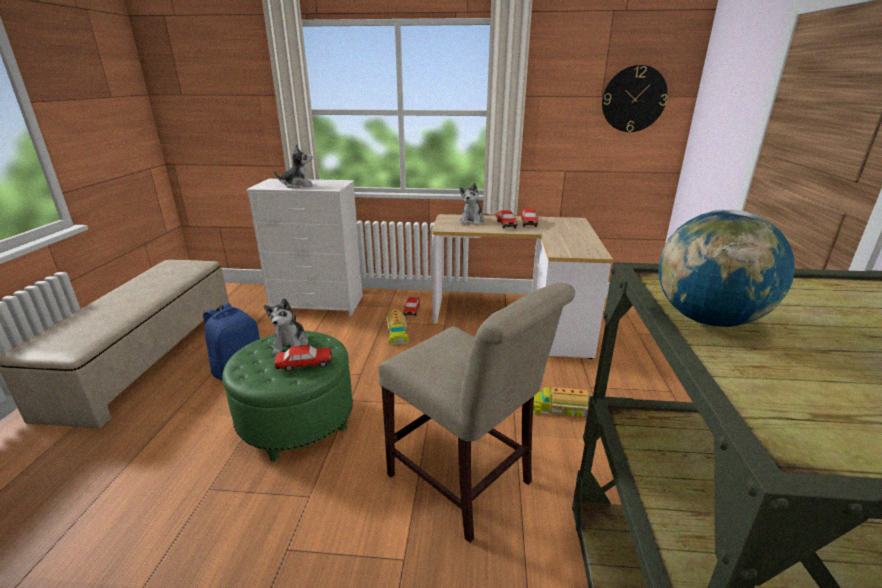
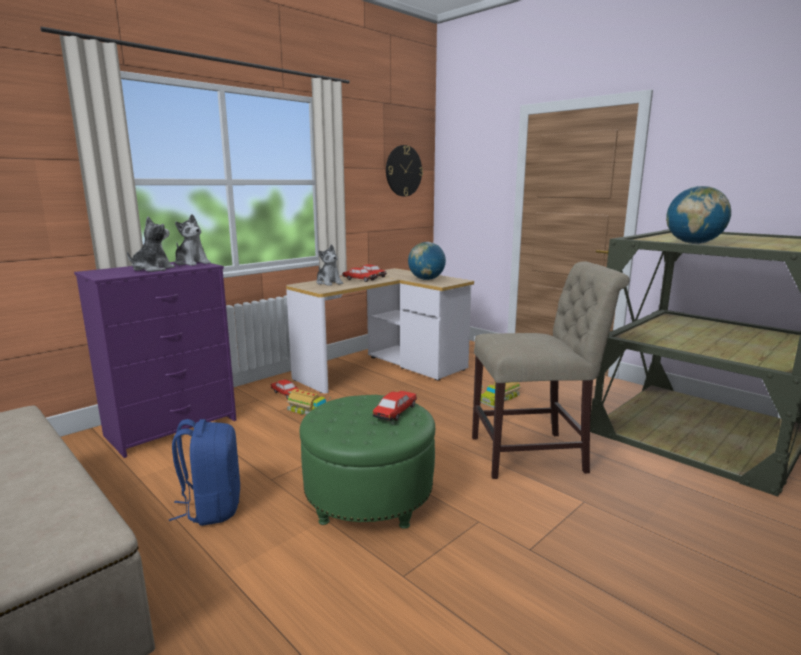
camera: 50 degrees left, 10 degrees down
(290, 344) = (346, 410): plush toy -> plush toy (192, 263)
(318, 304) = (173, 427): white dresser -> purple dresser
(565, 242) = (426, 279): none -> globe

